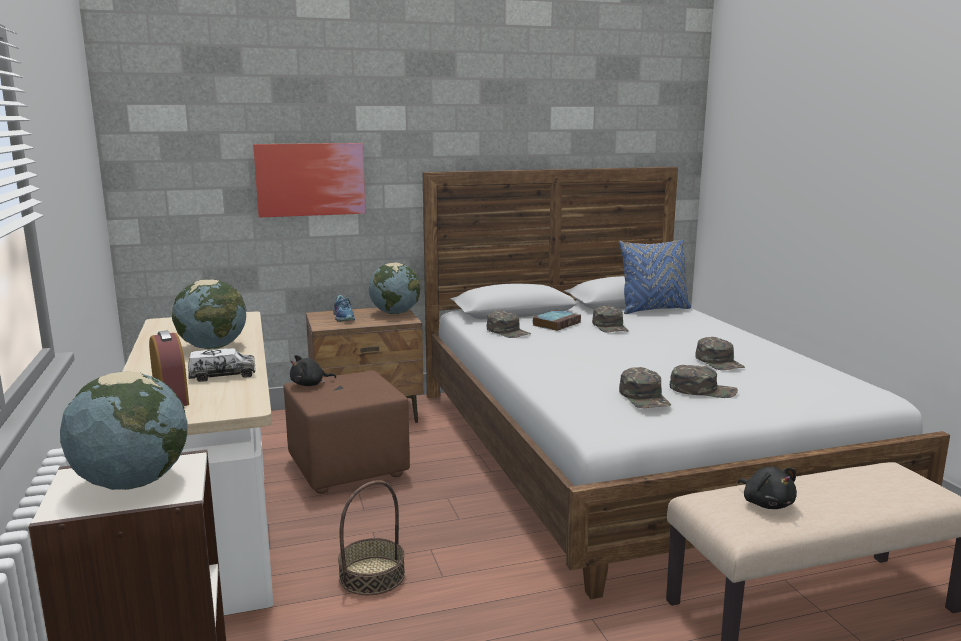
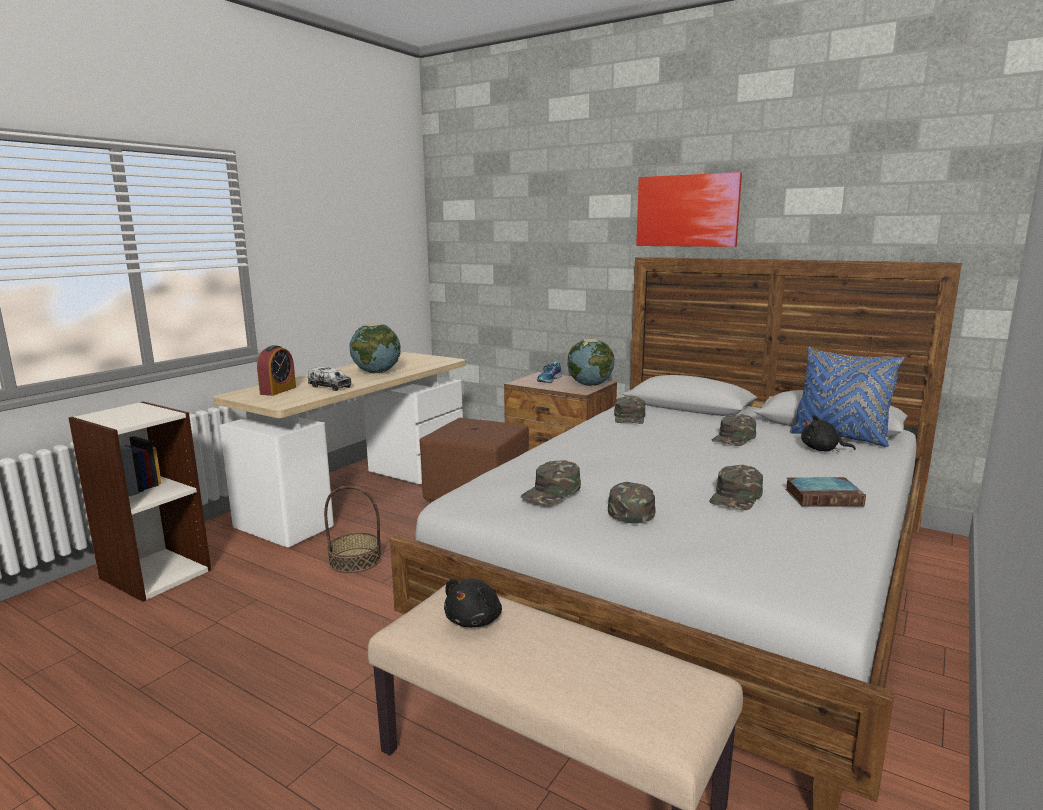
camera: 50 degrees right, 0 degrees up
(132, 482) = (131, 415): globe -> none
(310, 179) = (550, 260): picture -> picture (687, 211)
(310, 384) = (465, 421): black plush toy -> black plush toy (822, 450)
(556, 323) = (691, 423): book -> book (824, 497)
(702, 390) = (629, 508): green cap -> green cap turned 150 degrees counterclockwise

